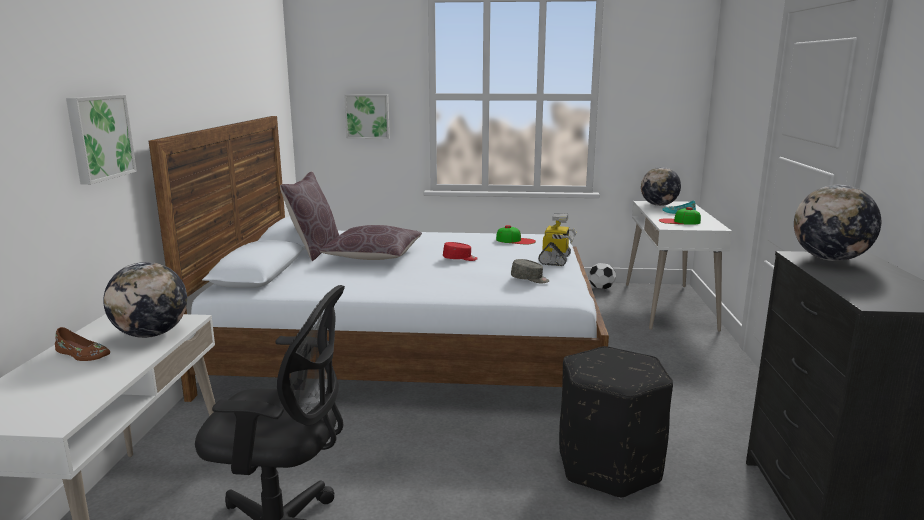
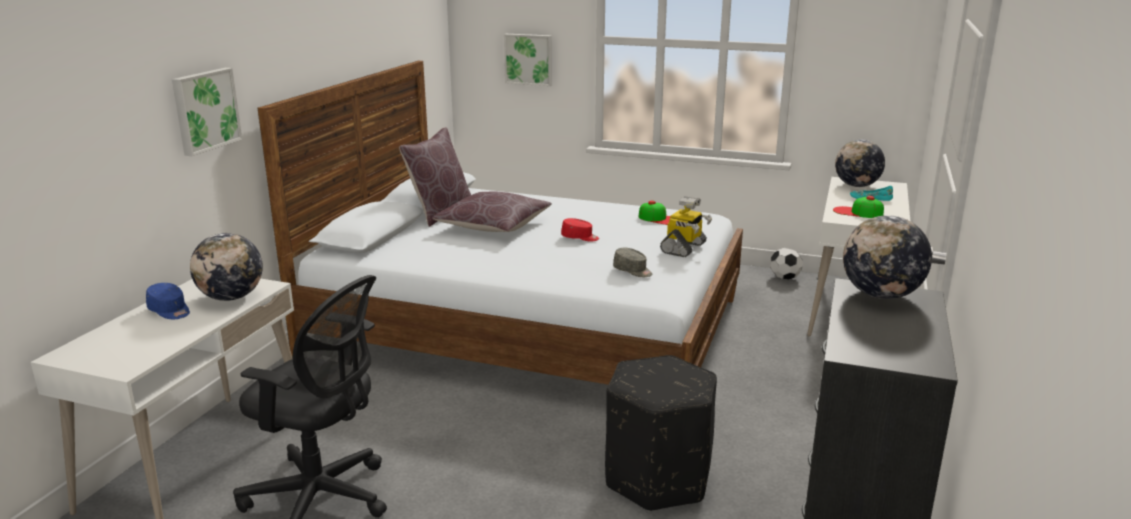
camera: 15 degrees right, 5 degrees up
(82, 355) = (170, 311): brown shoe -> blue cap

